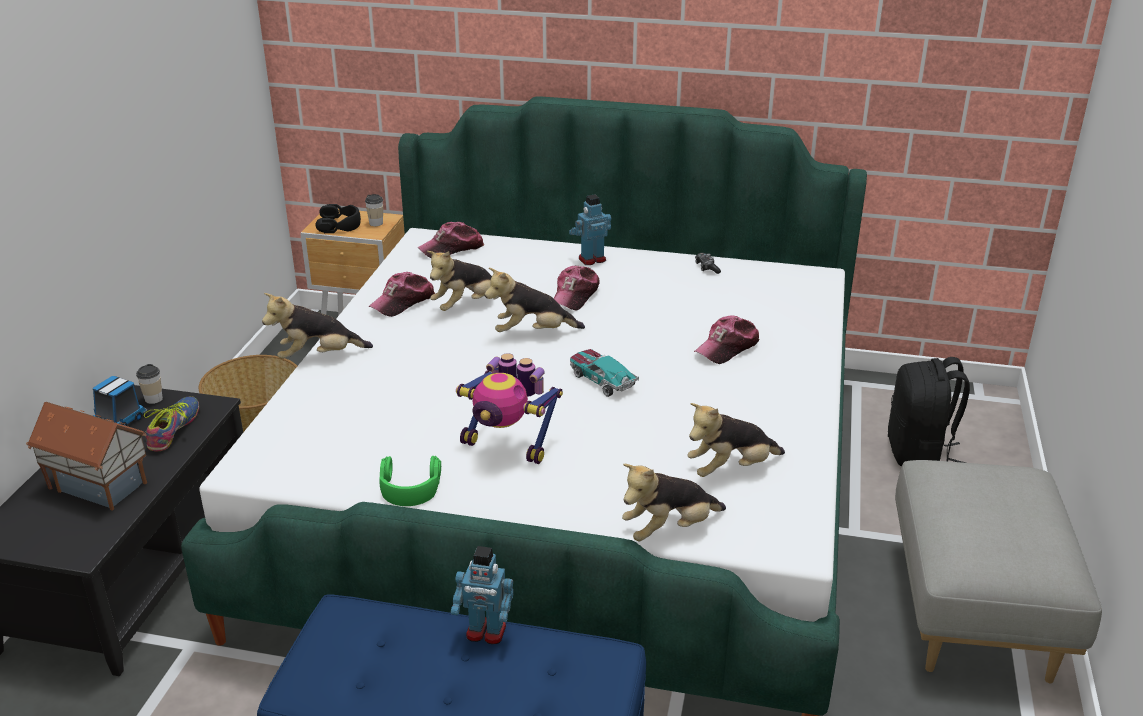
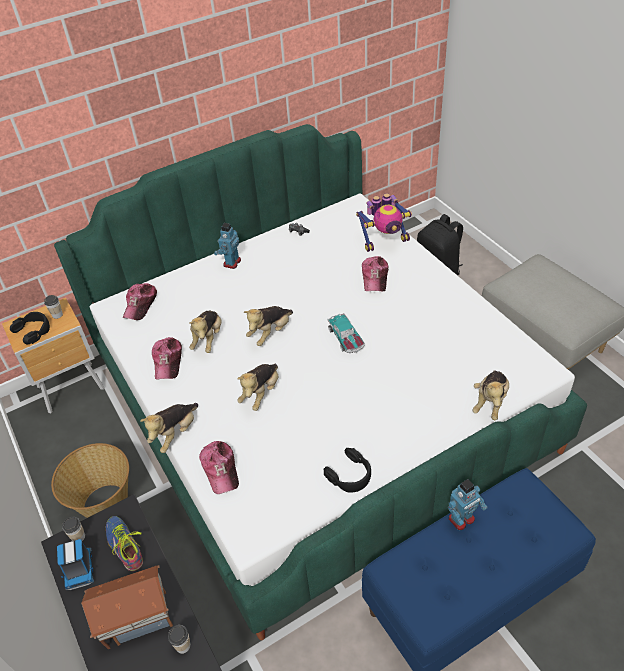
camera: 40 degrees left, 15 degrees up
(96, 530) = (183, 646): none -> cup
(410, 487) = (350, 475): green headphones -> black headphones
(508, 445) = (359, 412): toy robot -> toy robot (385, 241)
(575, 296) = (257, 293): cap -> cap (220, 469)
(602, 380) = (346, 338): toy car -> toy car turned 120 degrees counterclockwise
(731, 469) = (469, 348): plush toy -> plush toy (261, 393)

